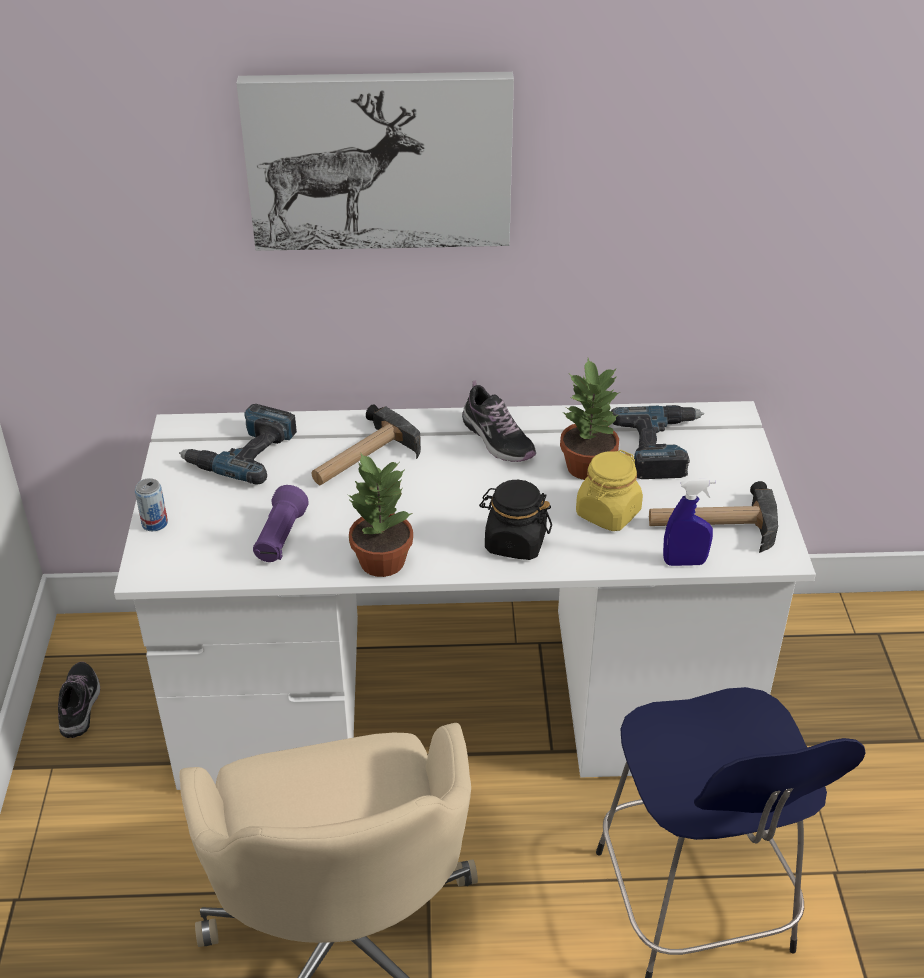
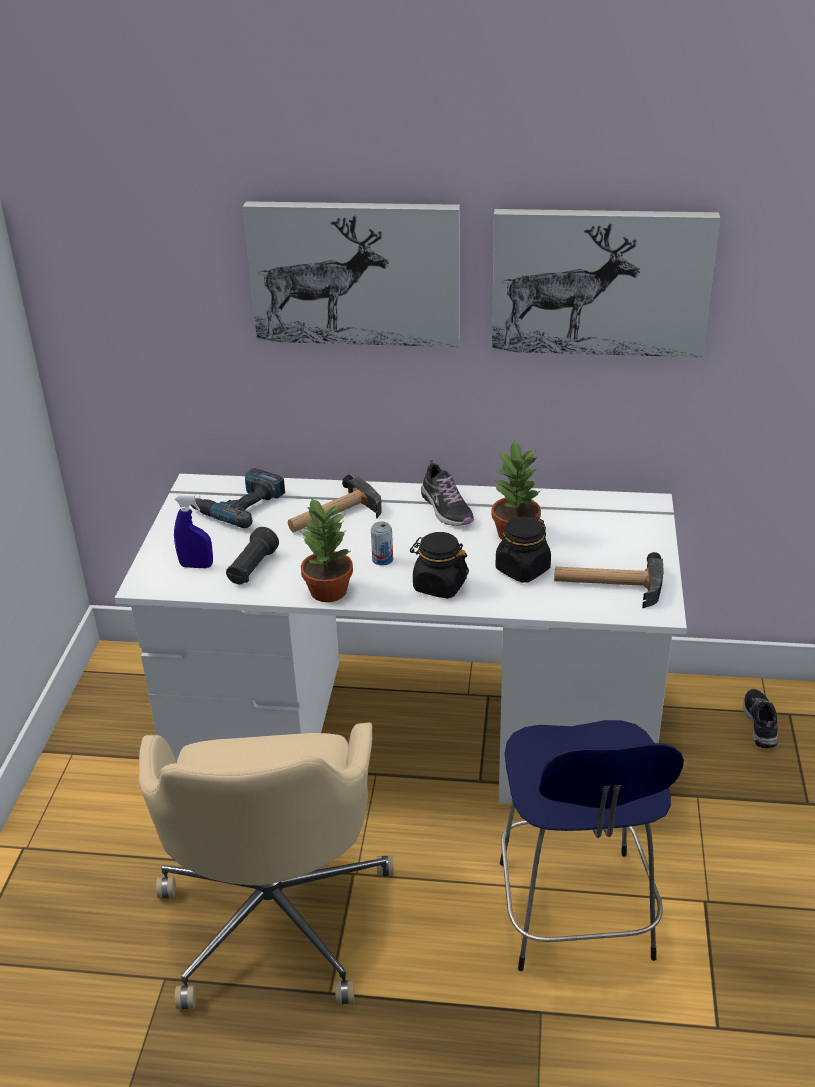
camera: 10 degrees right, 5 degrees down
(79, 704) = (103, 709): shoe -> shoe (760, 723)
(155, 523) = (158, 551): can -> can (382, 560)
(280, 538) = (252, 568): purple flashlight -> black flashlight
(608, 513) = (522, 569): yellow jar -> black jar
(662, 447) = (582, 524): power drill -> none
(681, 159) = (600, 281): none -> picture
(684, 562) = (576, 610): blue spray bottle -> blue spray bottle (196, 566)

